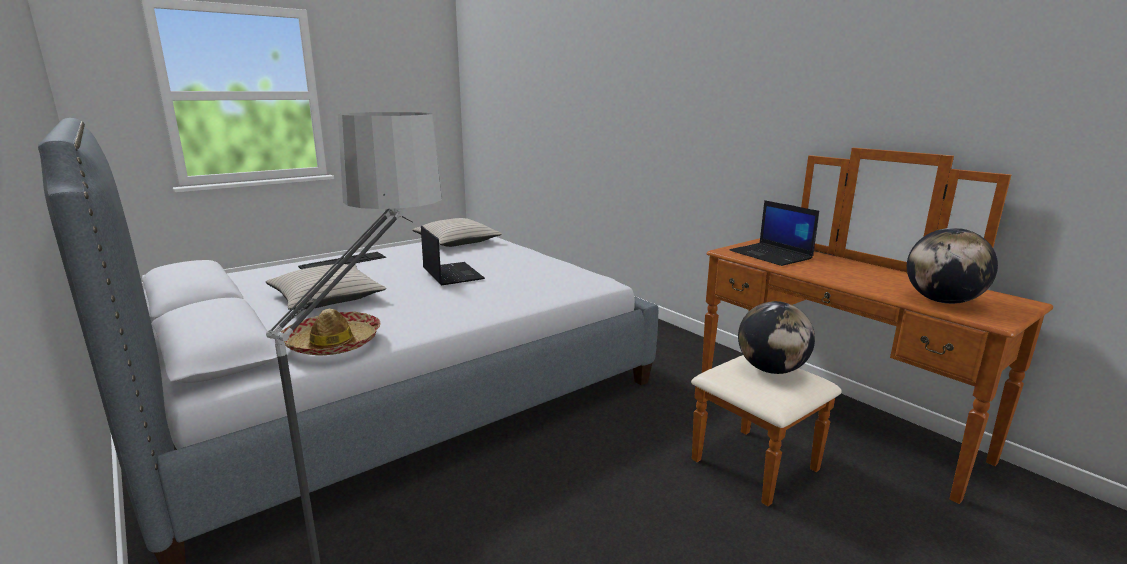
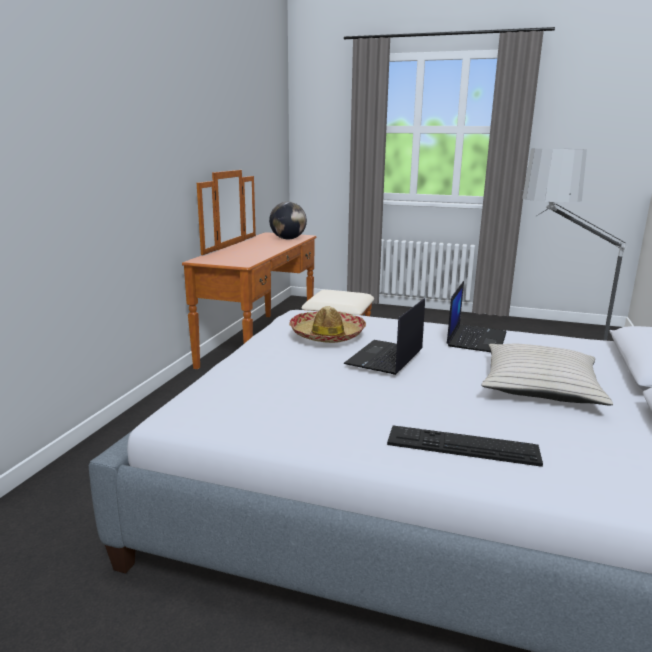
camera: 125 degrees left, 0 degrees up
(333, 344) = (565, 344): hat -> hat (327, 335)
(457, 241) = (240, 415): beige pillow -> none
(771, 369) = (333, 294): globe -> none
(772, 255) = (238, 257): laptop -> laptop (476, 339)

